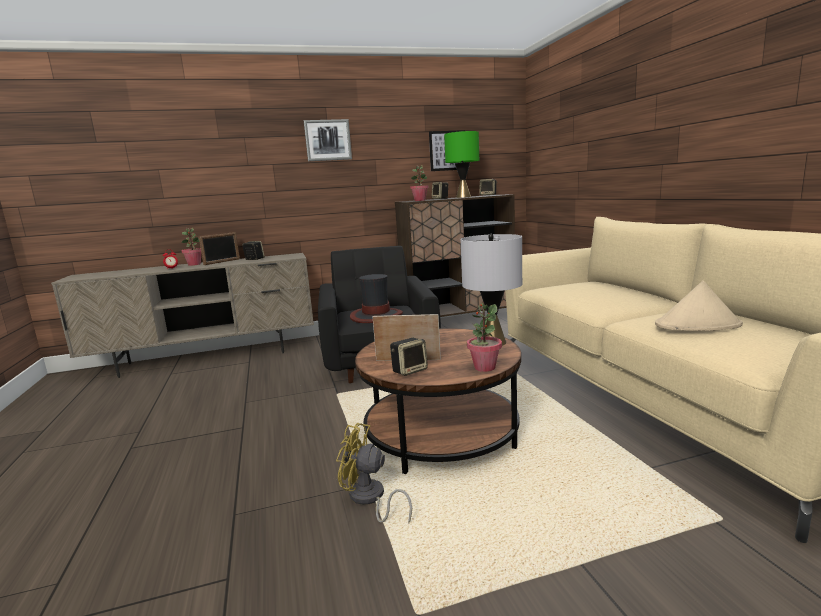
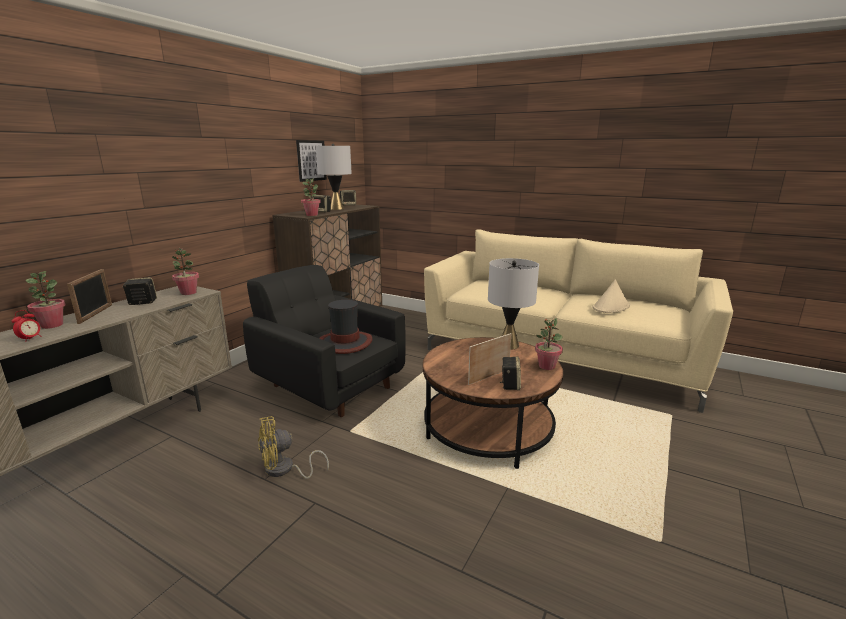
camera: 45 degrees left, 5 degrees up
(288, 257) = (188, 293): none -> potted plant
(328, 140) = (202, 144): picture -> none
(369, 499) = (527, 498): yellow fan -> yellow fan (284, 470)
(463, 197) = (337, 208): green table lamp -> grey table lamp

